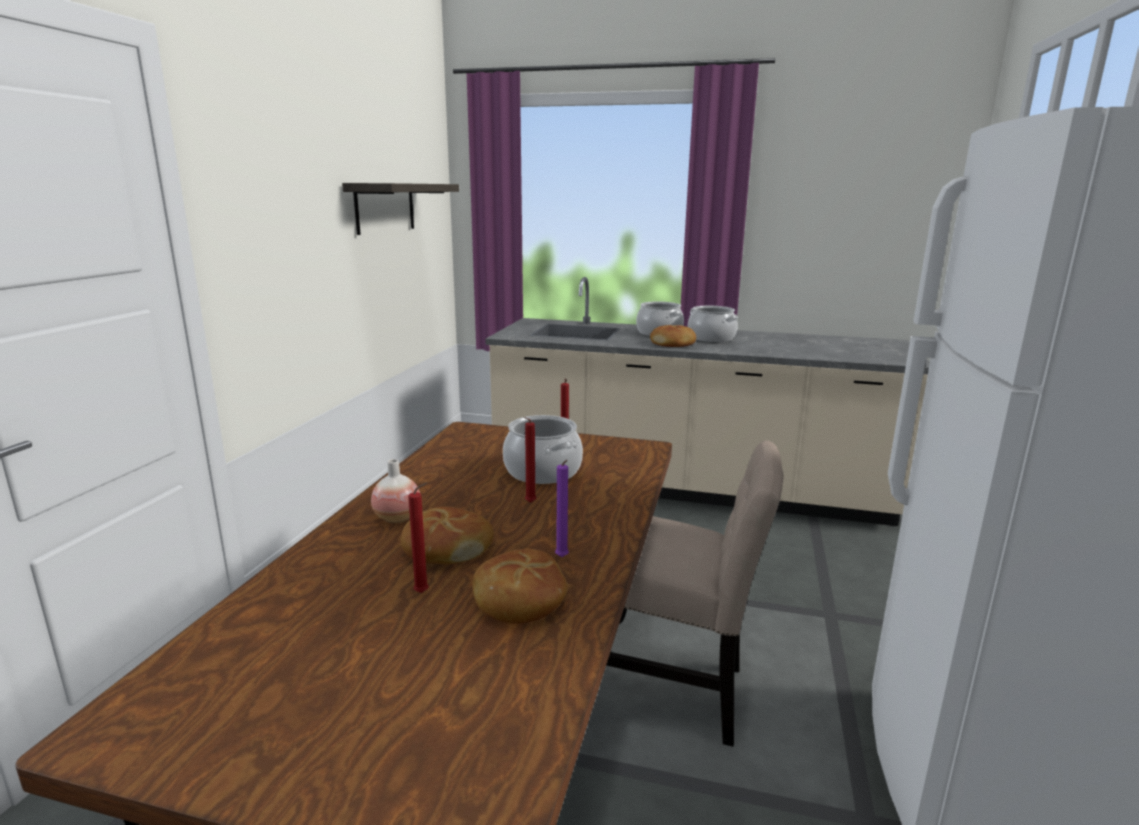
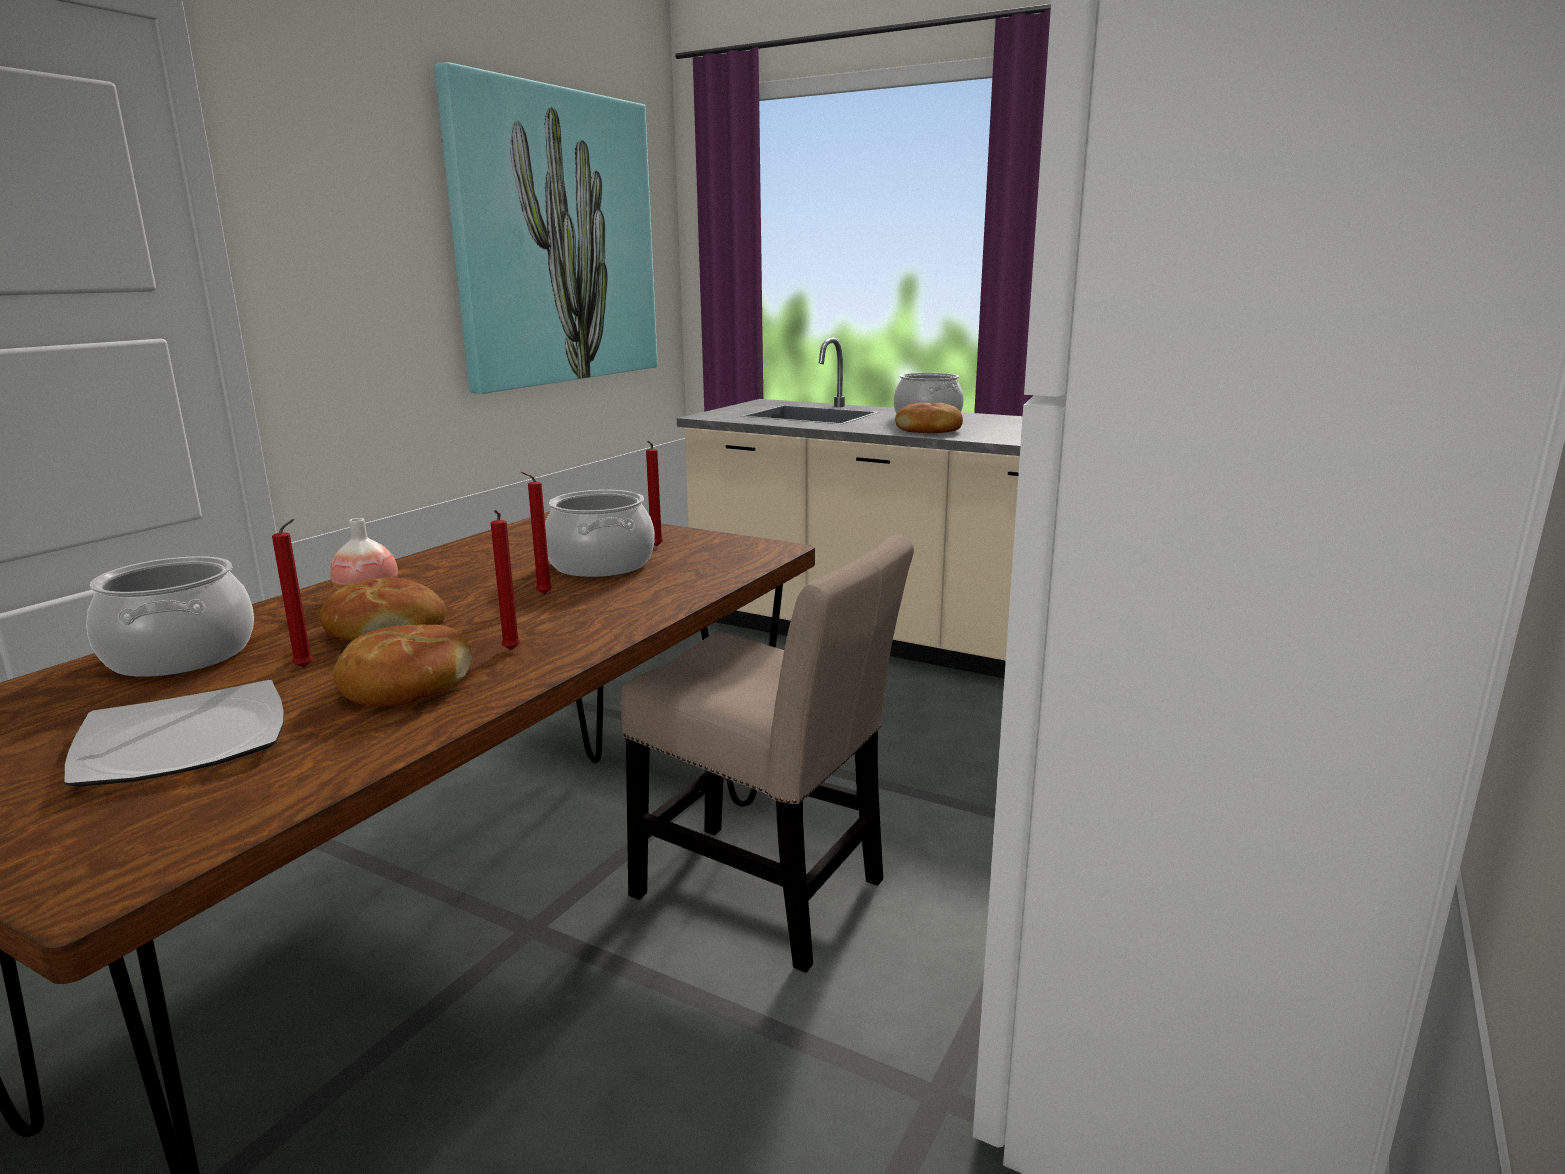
camera: 15 degrees right, 0 degrees up
(385, 207) = (555, 239): shelf -> picture
(401, 677) = (185, 740): none -> plate
(562, 558) = (511, 651): purple candle -> red candle
(711, 338) = (996, 426): cooking pot -> cooking pot (179, 655)

